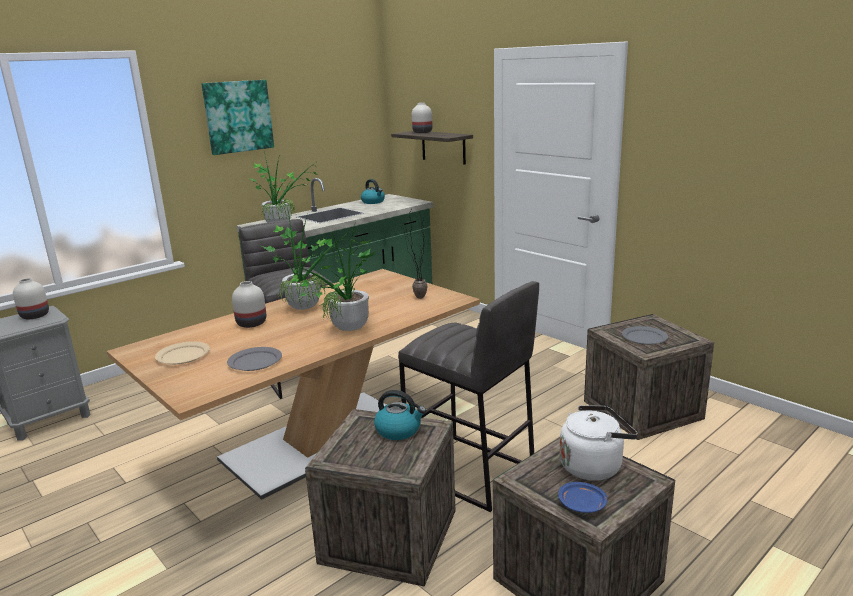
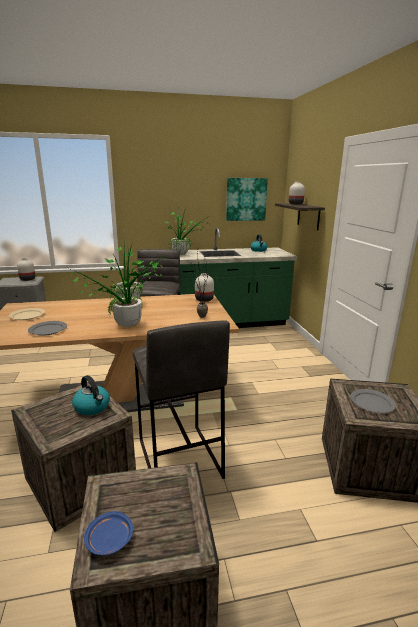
camera: 30 degrees right, 0 degrees up
(238, 116) = (171, 182): picture -> picture (246, 199)
(252, 323) = (88, 307): white vase -> white vase (204, 299)
(593, 466) = (170, 505): white kettle -> none

